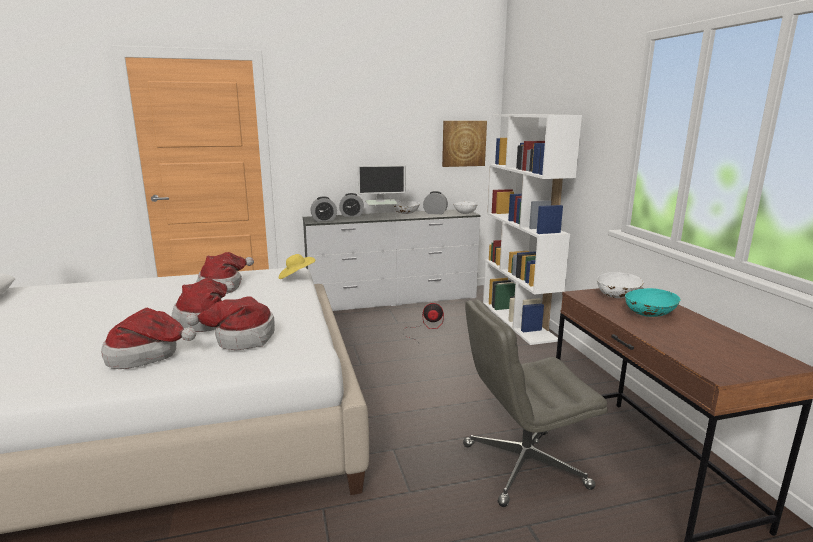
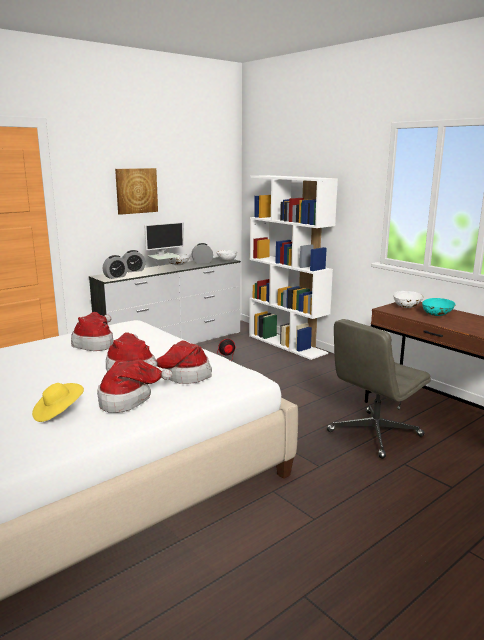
camera: 25 degrees left, 0 degrees up
(296, 276) = (147, 327): yellow hat -> yellow hat (58, 413)
(463, 143) = (216, 200): picture -> picture (136, 190)

